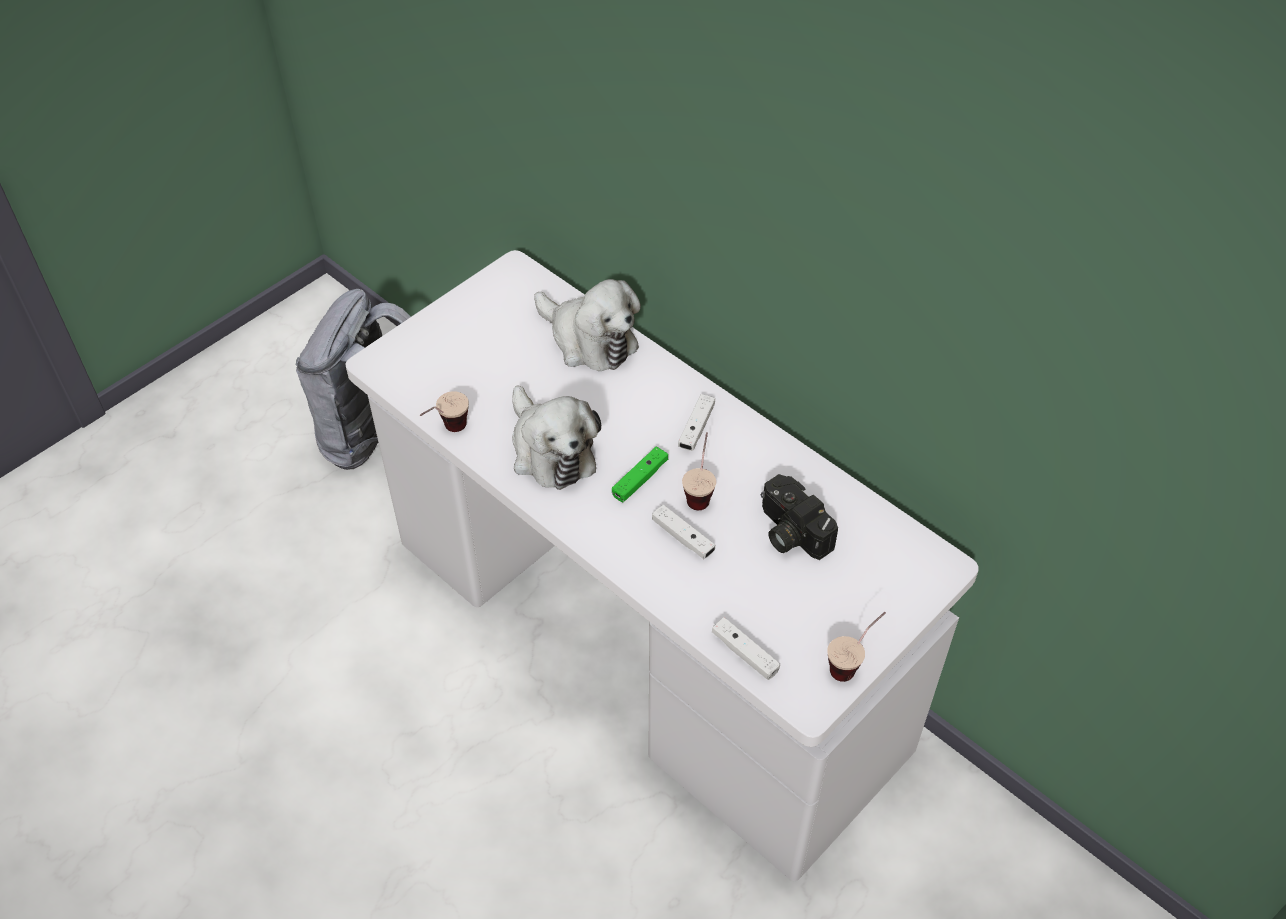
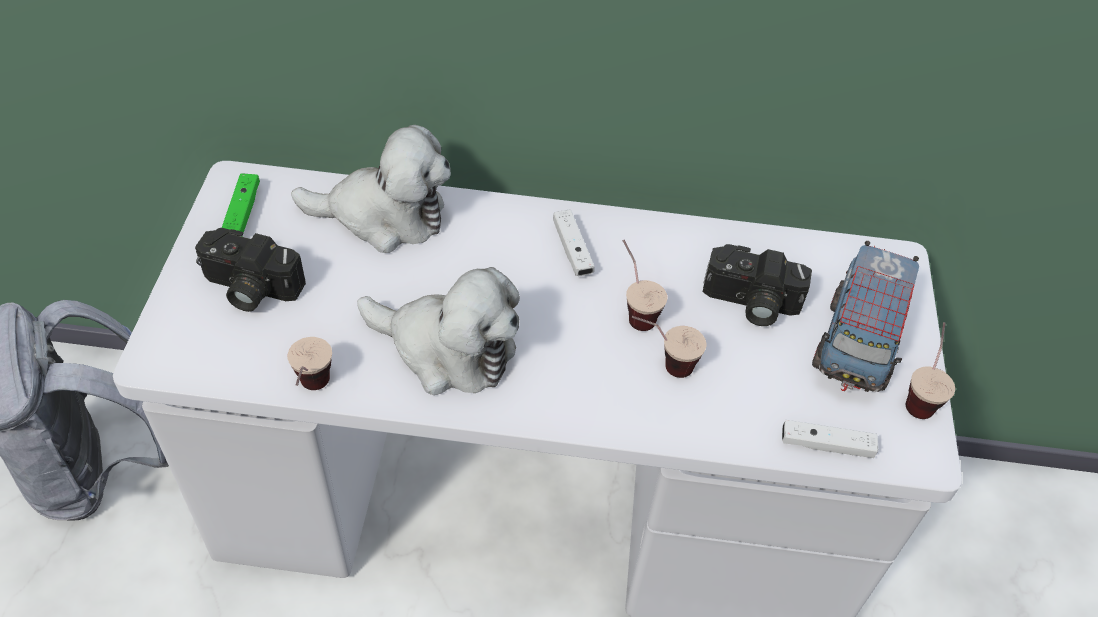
camera: 40 degrees left, 0 degrees up
(464, 346) = (249, 288): none -> camera
(640, 479) = (566, 330): green game controller -> green game controller (242, 213)
(683, 537) = (662, 364): white game controller -> cup
(840, 604) = (856, 345): none -> toy truck

